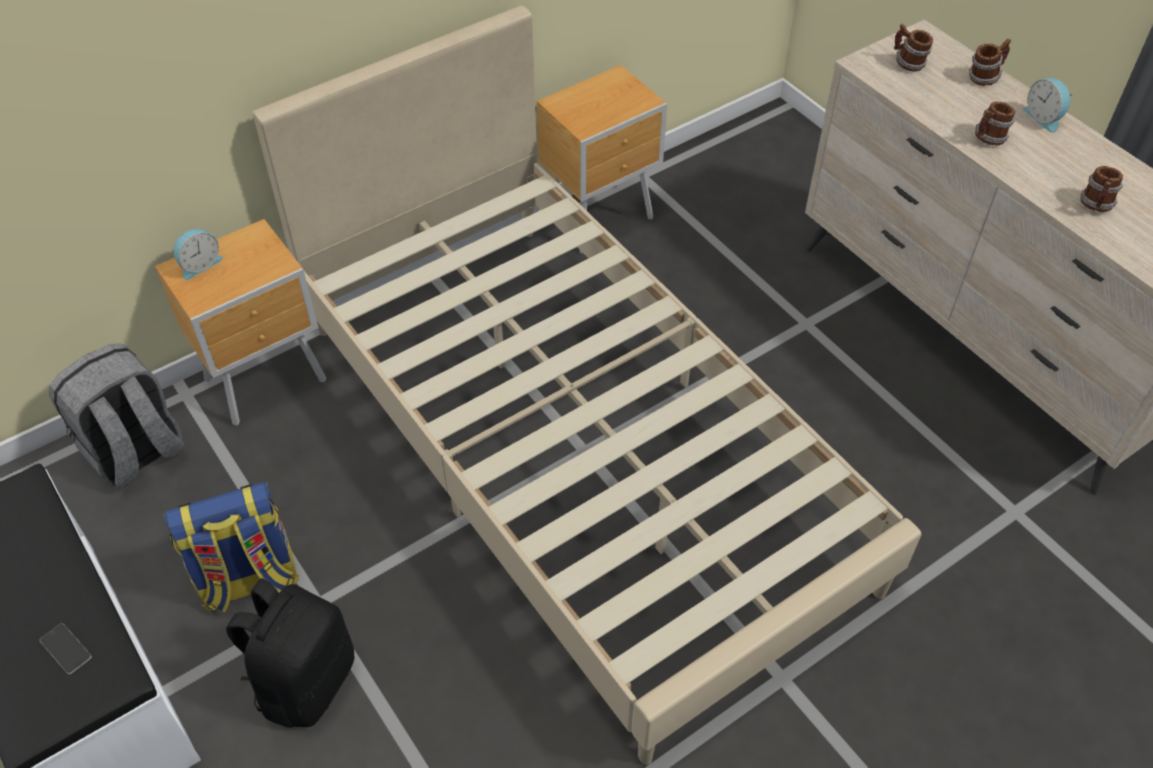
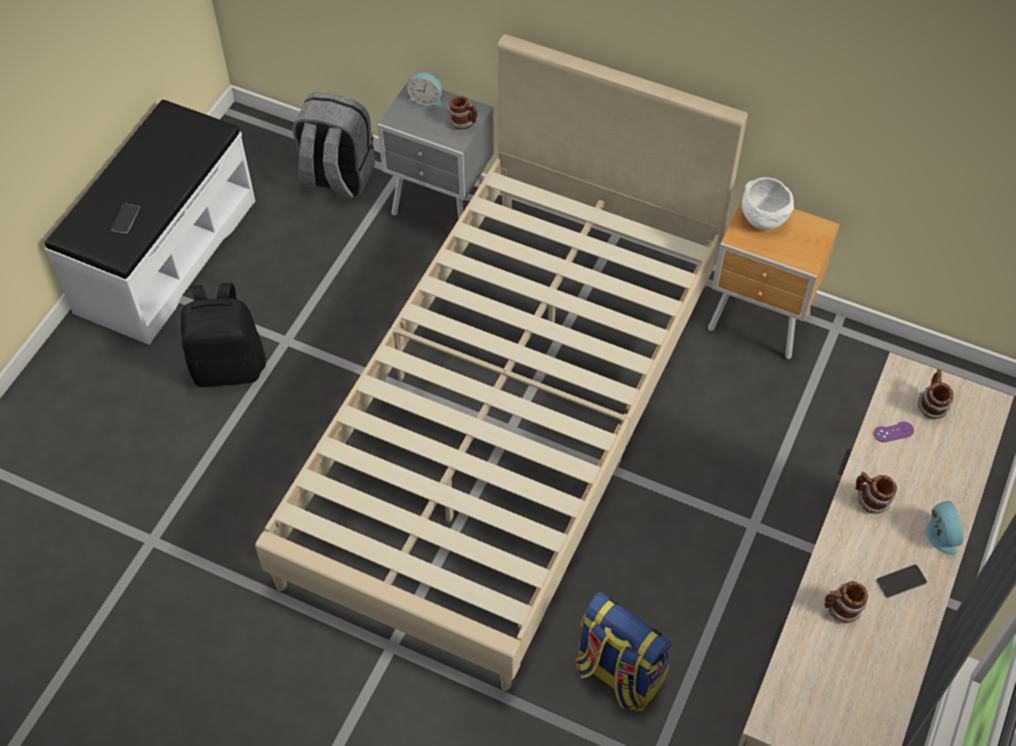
camera: 60 degrees right, 5 degrees up
(248, 580) = (281, 294): backpack -> backpack (618, 674)
(269, 381) = (442, 209): brown nightstand -> grey nightstand
(575, 104) = (762, 218): none -> white bowl
(922, 95) = (893, 432): none -> purple game controller
(984, 77) = (961, 471): mug -> mug (464, 123)
(1044, 117) = (939, 535): alarm clock -> alarm clock turned 135 degrees clockwise
(1081, 158) = (901, 581): none -> phone

